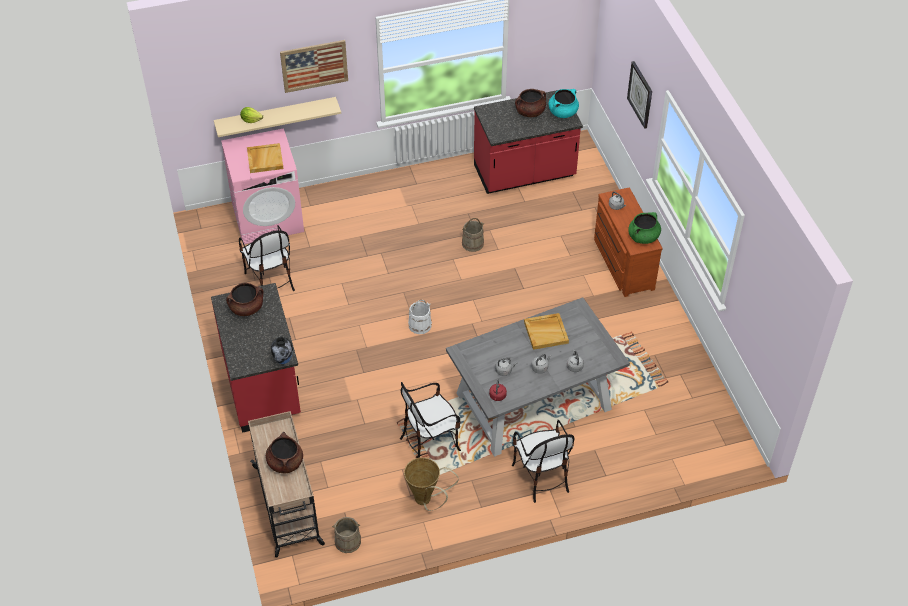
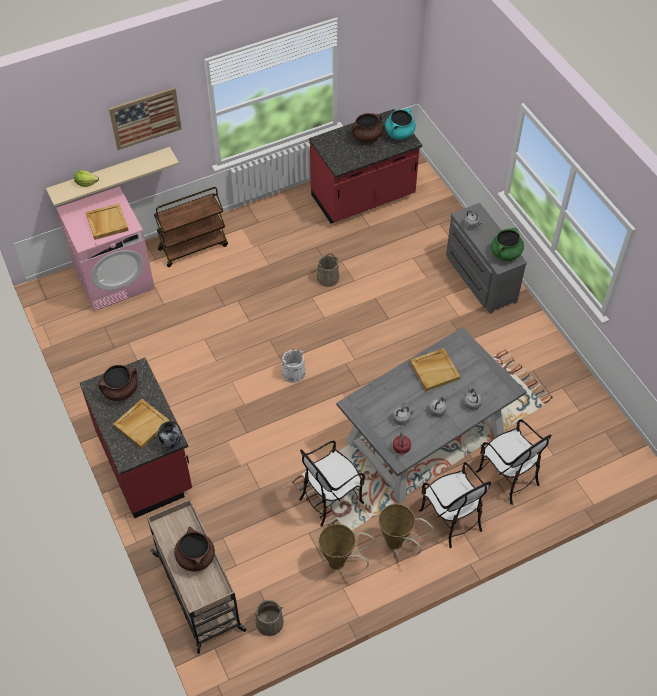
camera: 10 degrees left, 5 degrees up
(260, 340) = (142, 424): none -> beige tray
(270, 280) = (130, 346): chair -> chair (507, 476)
(349, 198) = (193, 247): none -> brown cart
(484, 492) = (398, 545): none -> basket
(621, 263) = (479, 278): brown dresser -> grey dresser
(640, 94) = (485, 108): wall clock -> none

